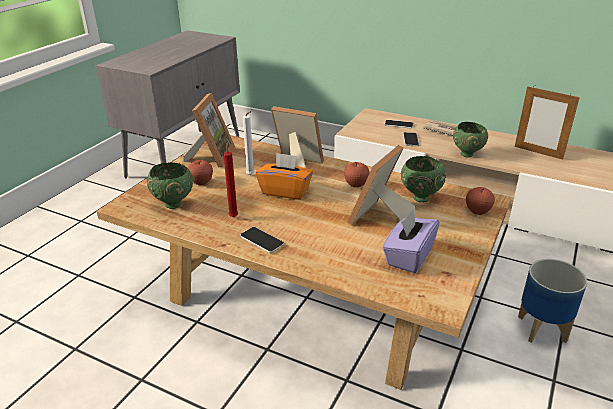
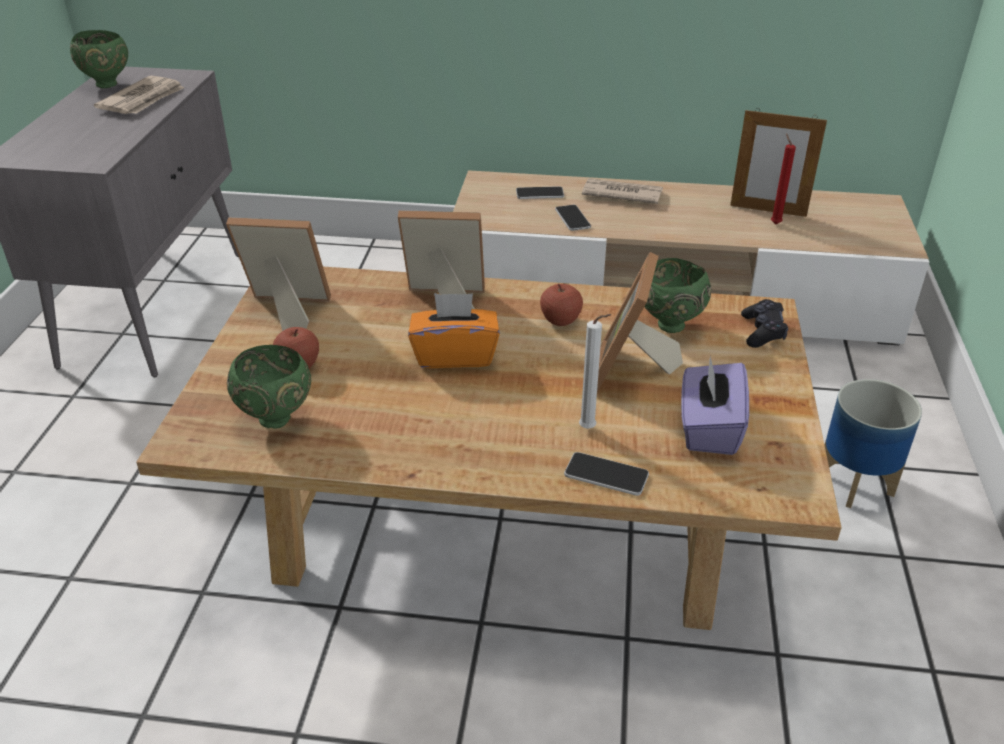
camera: 20 degrees left, 5 degrees up
(192, 46) = (143, 100): none -> newspaper
(211, 156) = (285, 312): picture frame -> picture frame turned 75 degrees counterclockwise
(233, 216) = (396, 419): red candle -> red candle (774, 223)
(251, 175) = (379, 336): white candle -> white candle (590, 429)
(262, 240) = (470, 453): phone -> phone (606, 475)
(468, 154) = (671, 231): green bowl -> green bowl (108, 84)
(477, 211) = (762, 332): apple -> black game controller

